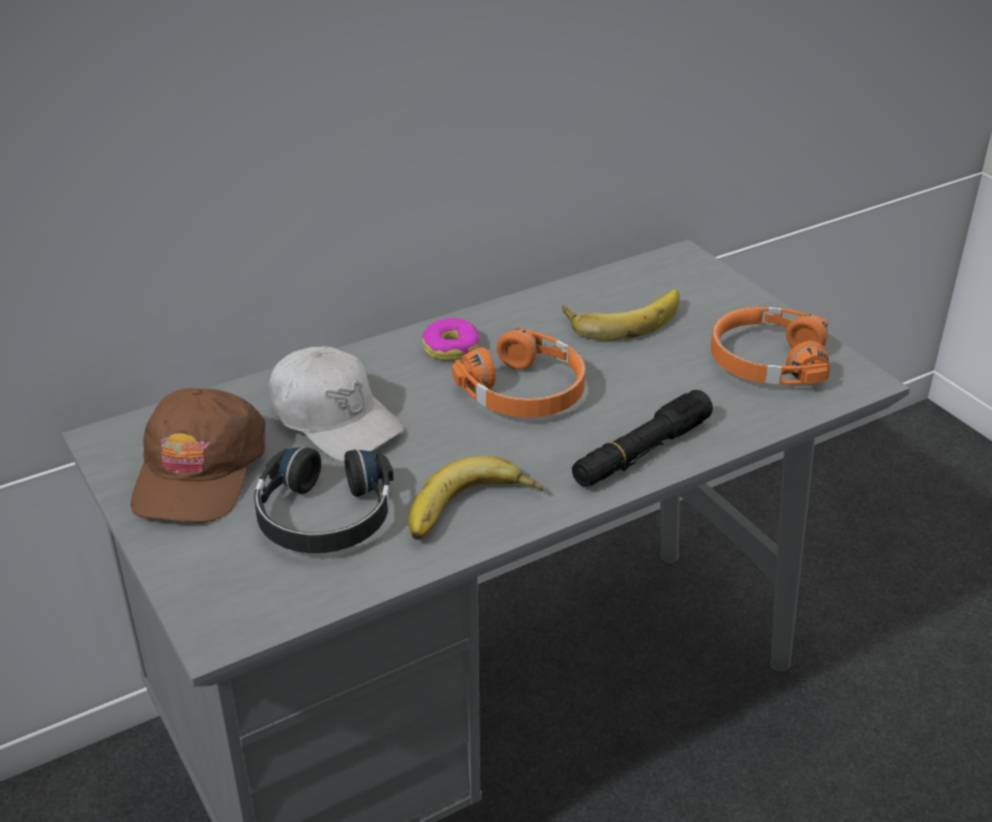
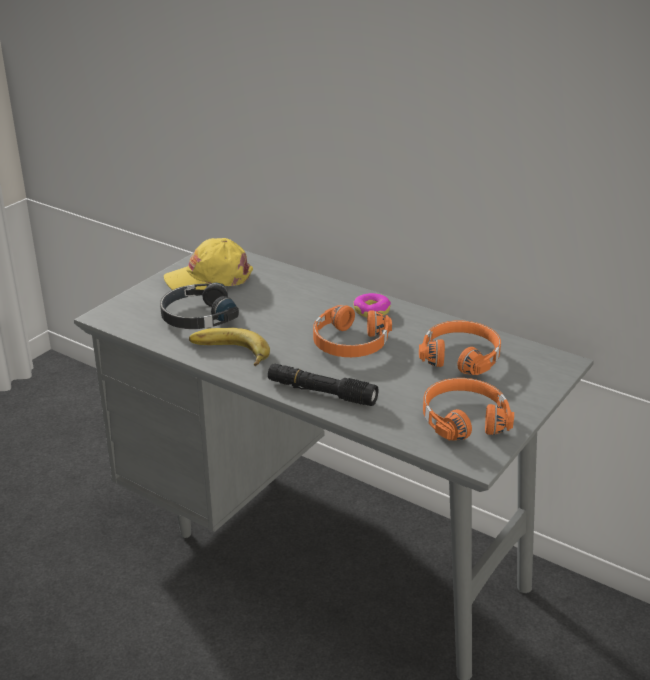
camera: 65 degrees right, 5 degrees down
(198, 472) = (209, 278): brown cap -> yellow cap
(334, 420) = (276, 298): white cap -> none
(622, 317) = (461, 356): banana -> orange headphones

